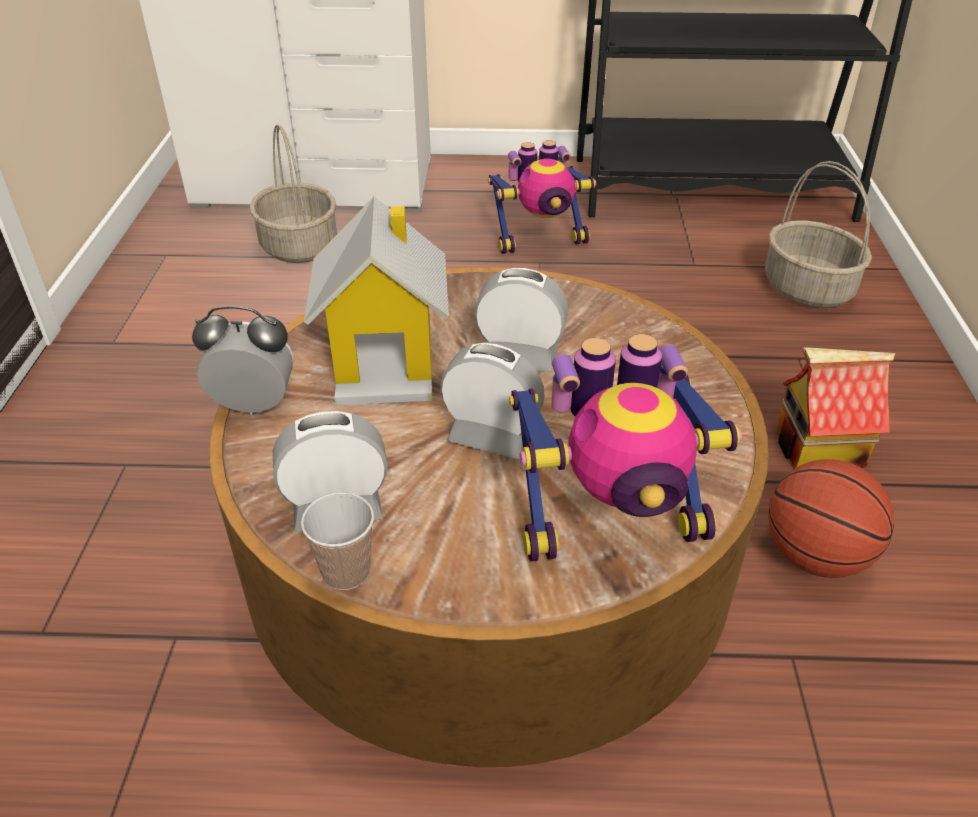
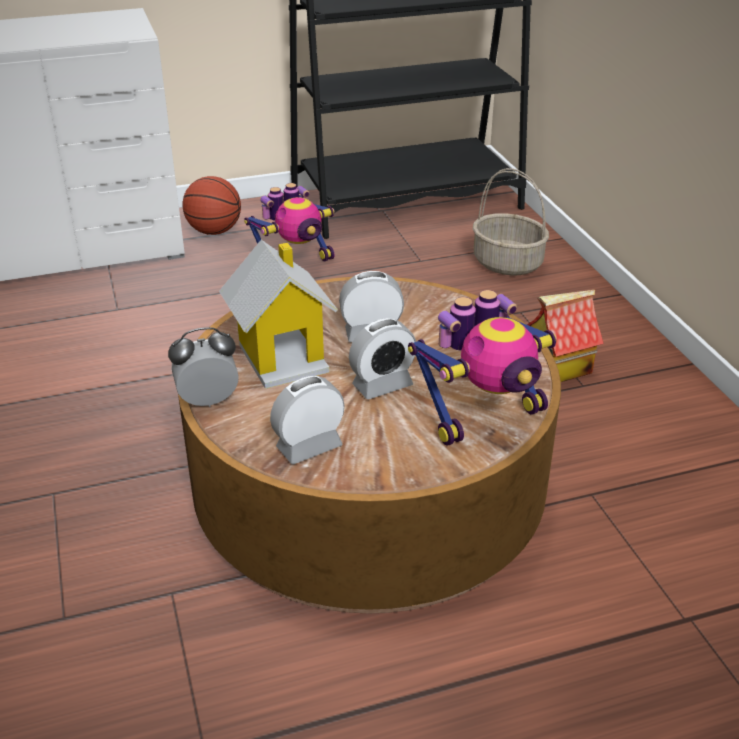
camera: 20 degrees left, 5 degrees down
(298, 246) = (95, 303): basket -> none
(346, 572) = (338, 478): cup -> none
(491, 437) = (382, 385): alarm clock -> alarm clock turned 150 degrees clockwise
(816, 556) = (582, 433): basketball -> basketball (214, 231)

